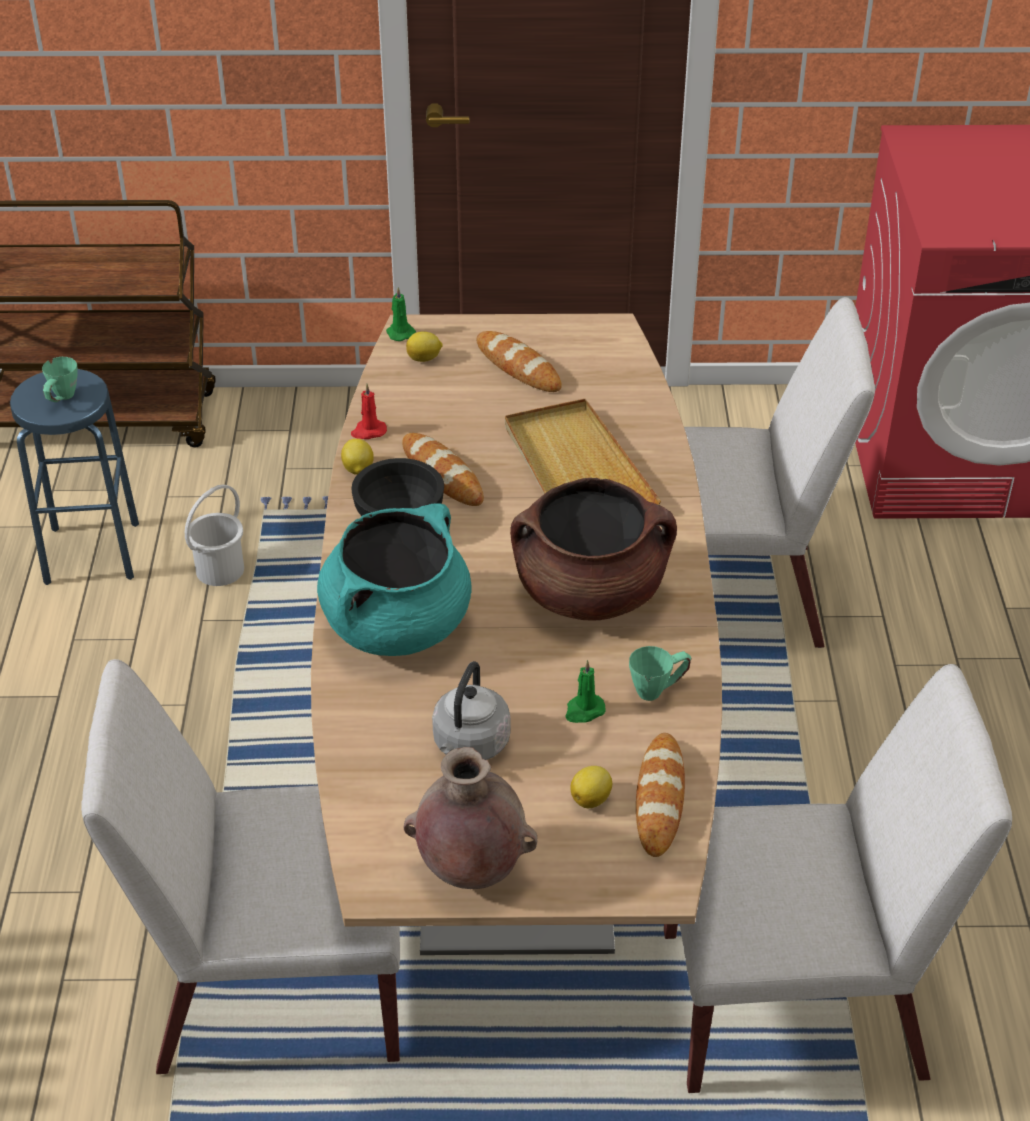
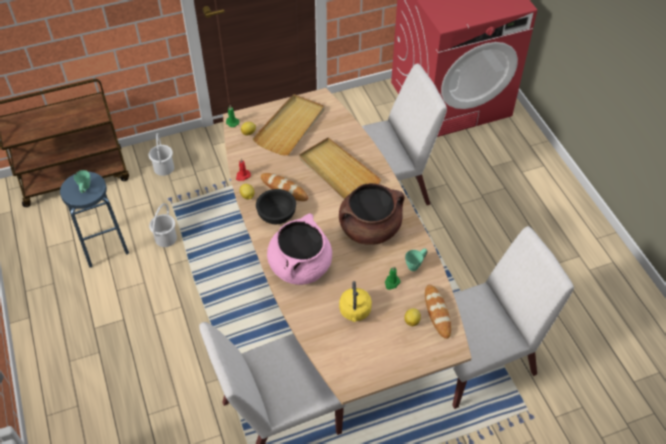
camera: 20 degrees left, 10 degrees up
(282, 442) = (163, 168): none -> white bucket
(397, 625) = (300, 266): turquoise cooking pot -> pink cooking pot
(469, 745) = (355, 312): grey kettle -> yellow kettle
(470, 870) = (381, 366): brown vase -> none
(518, 367) = (290, 127): bread -> beige tray

